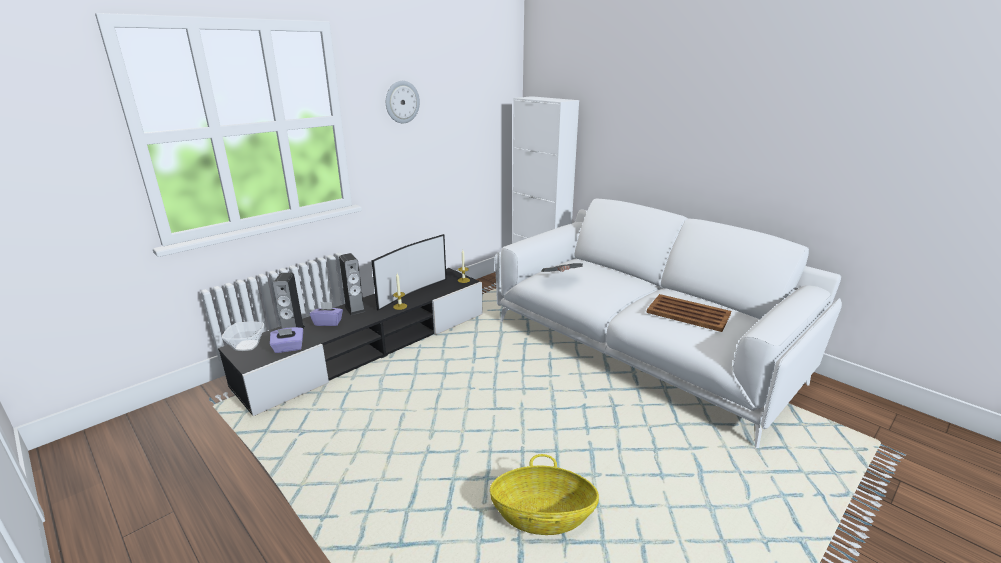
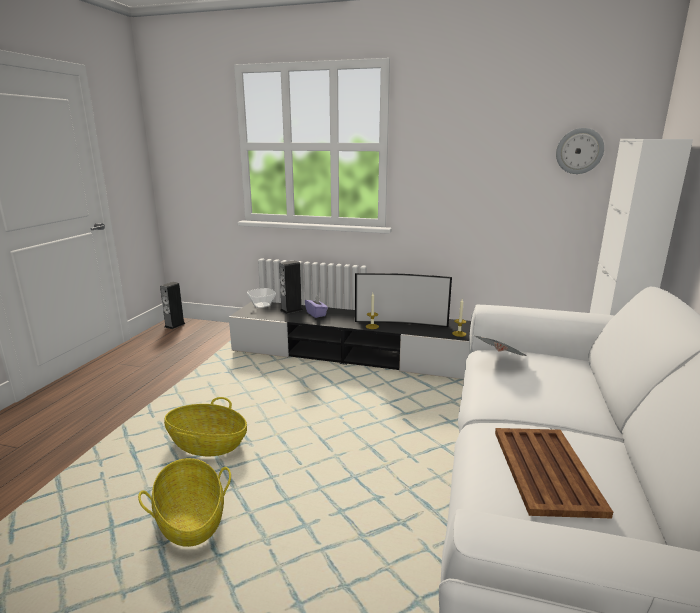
camera: 60 degrees right, 5 degrees down
(288, 348) = (270, 315): purple tissue box -> none
(354, 309) = (346, 314): speaker -> speaker (174, 325)
(402, 102) = (456, 135): wall clock -> wall clock (579, 151)
(435, 481) = (207, 444): none -> basket

